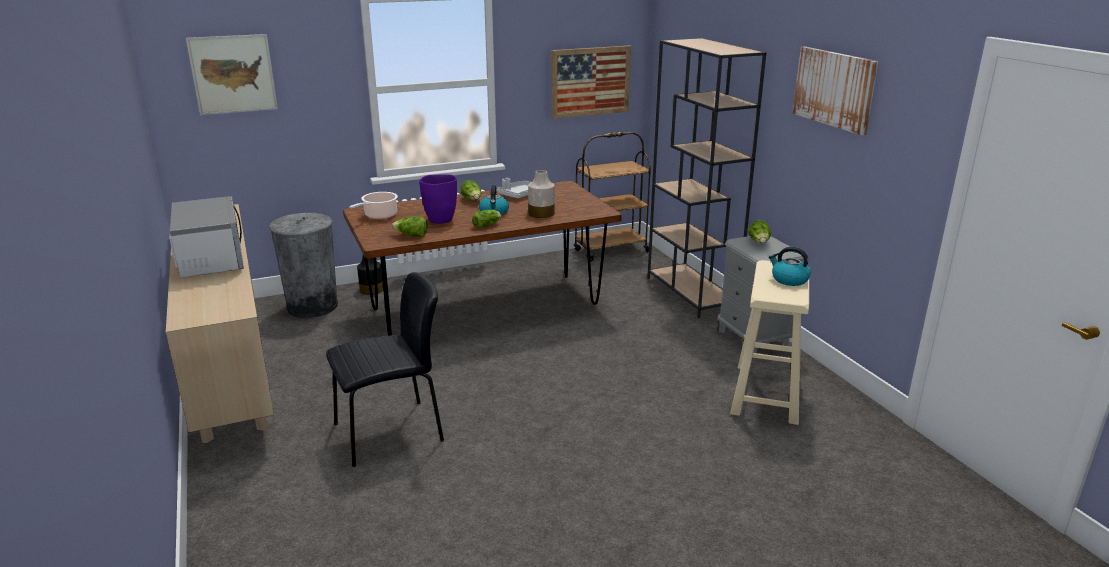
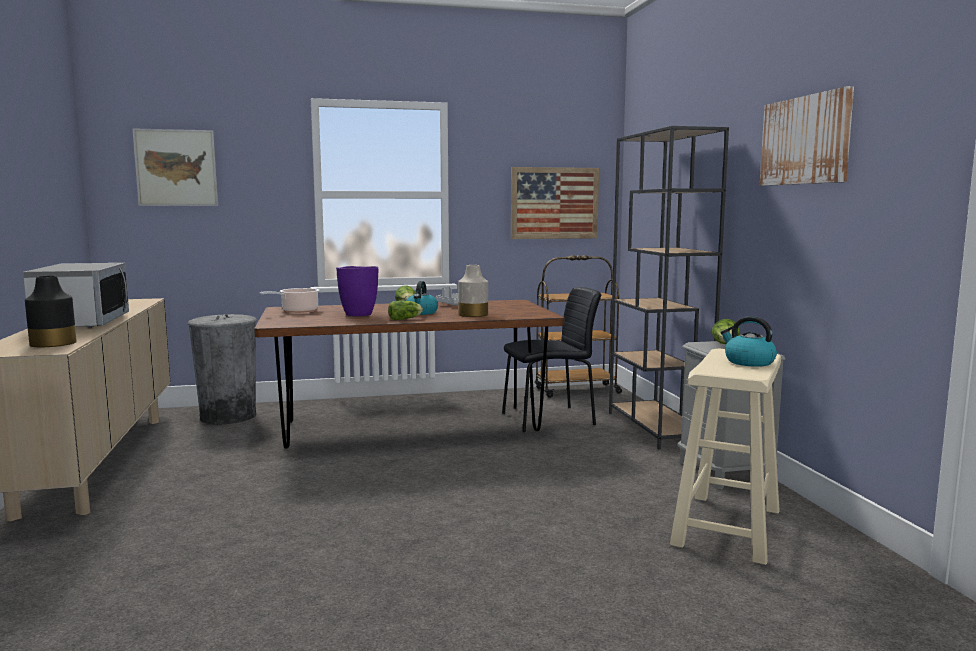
camera: 10 degrees right, 15 degrees down
(372, 289) = (299, 407): black vase -> black vase (53, 343)
(392, 431) = (226, 528): black chair -> black chair (551, 418)
(411, 235) = (316, 322): lettuce -> none

